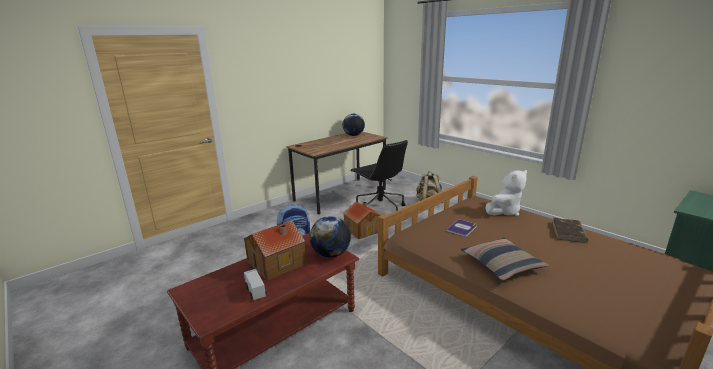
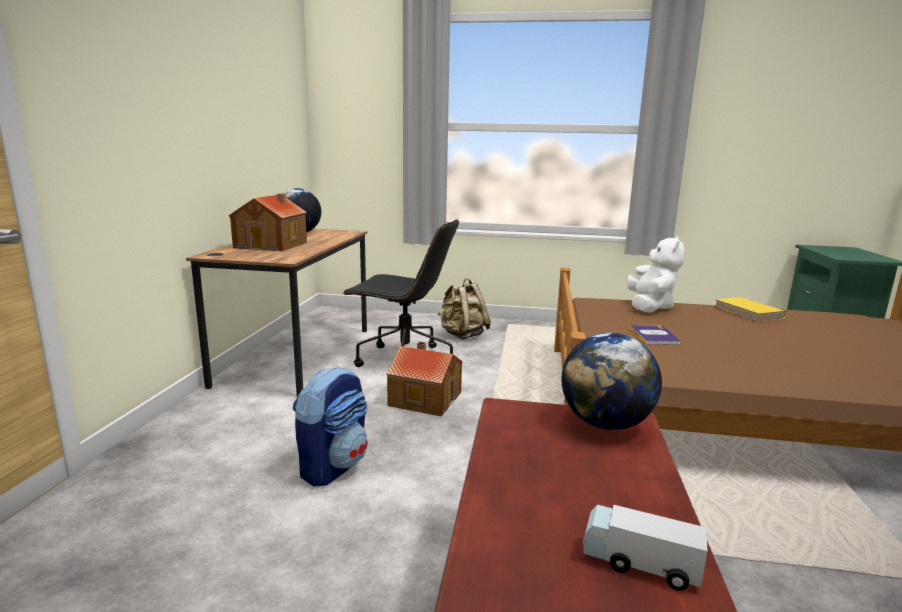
camera: 40 degrees left, 5 degrees down
(277, 262) = (551, 480): toy house -> toy house (272, 245)
(502, 265) = (786, 364): pillow -> none
(568, 232) = (749, 313): brown book -> yellow book

